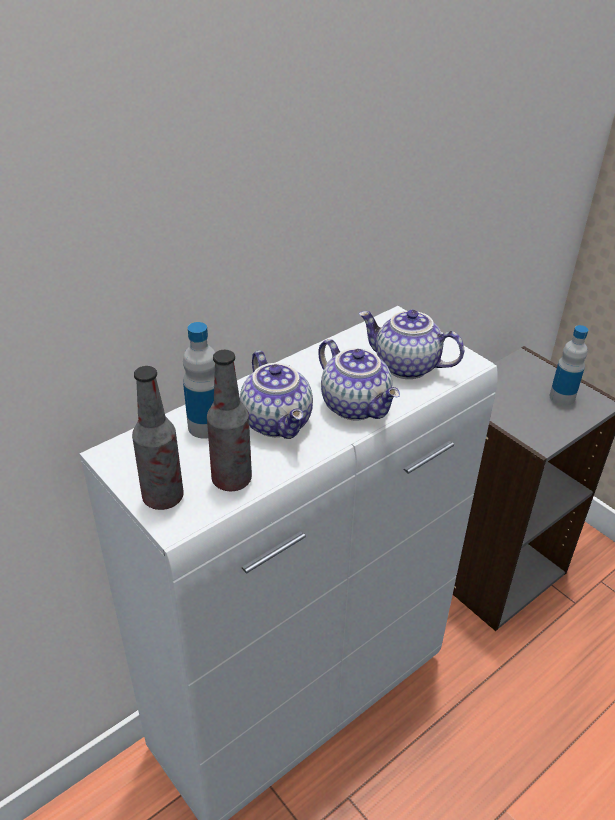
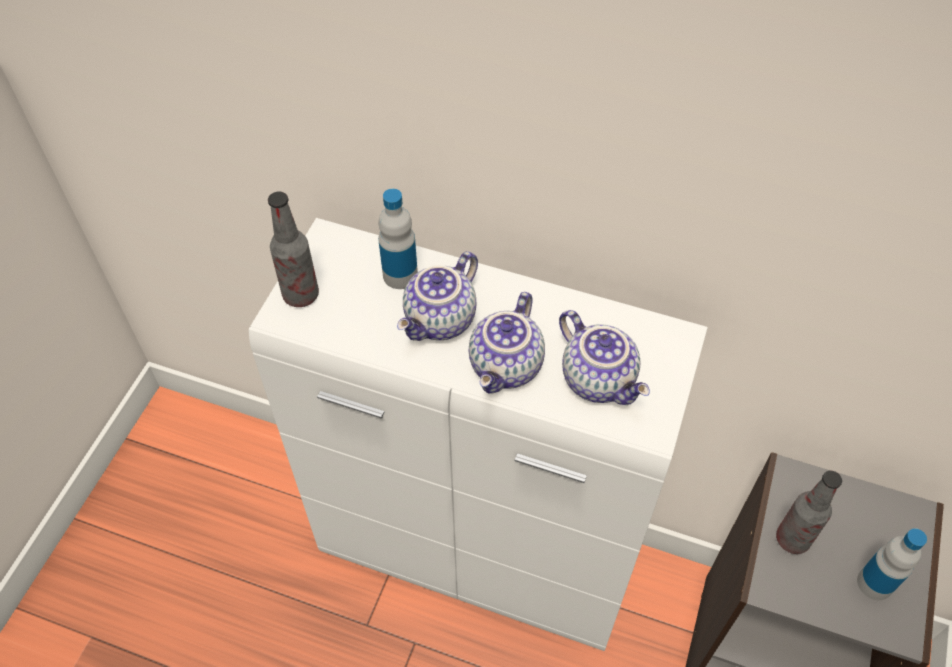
camera: 60 degrees right, 15 degrees up
(231, 480) = (348, 327): bottle -> bottle (792, 539)
(405, 367) = (600, 379): teapot -> teapot turned 150 degrees clockwise

